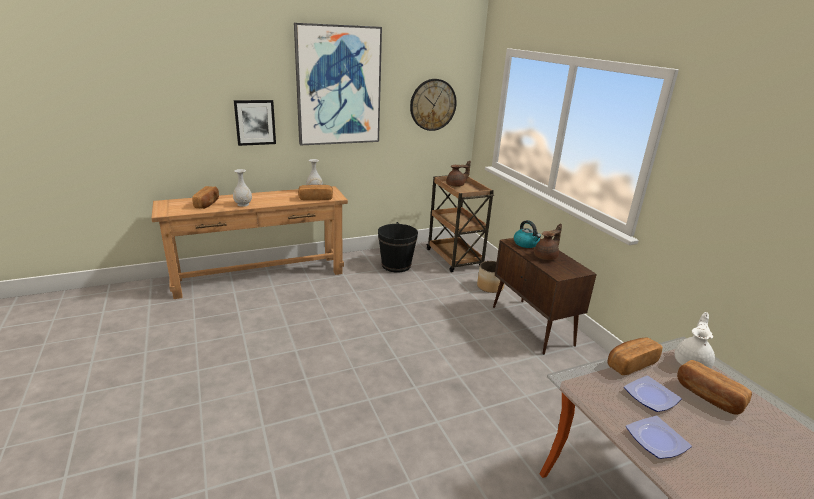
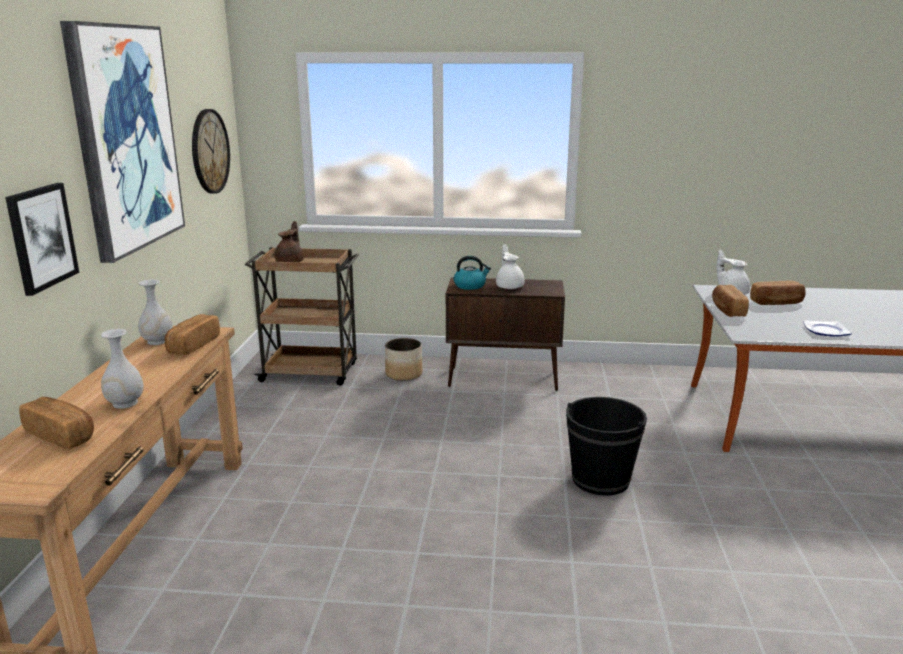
camera: 60 degrees left, 5 degrees down
(396, 265) = (275, 415): black bucket -> black bucket (600, 480)
(546, 257) = (509, 286): brown teapot -> white teapot
(651, 397) = (774, 317): plate -> none

